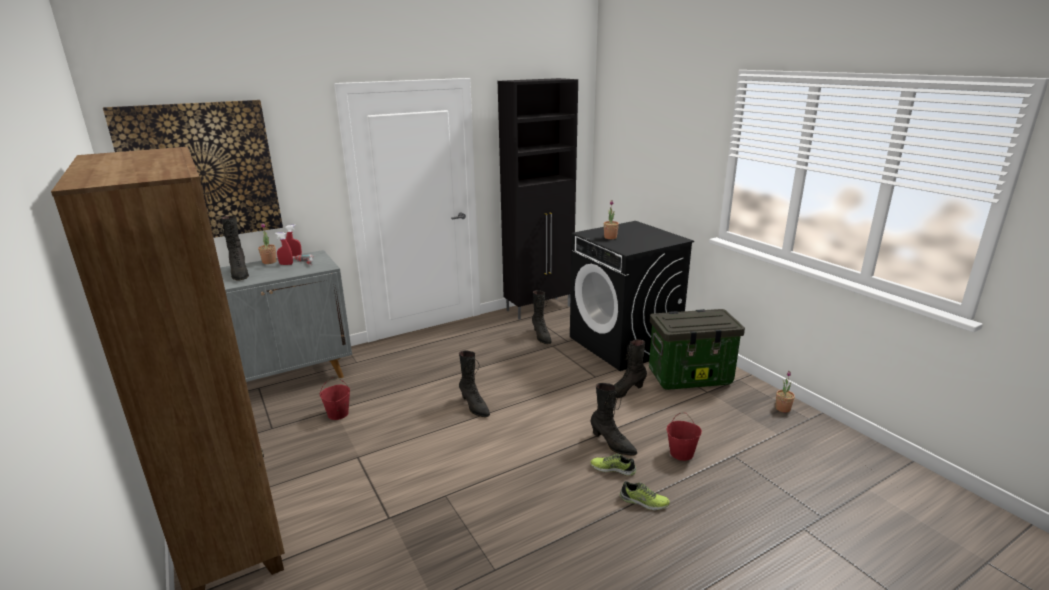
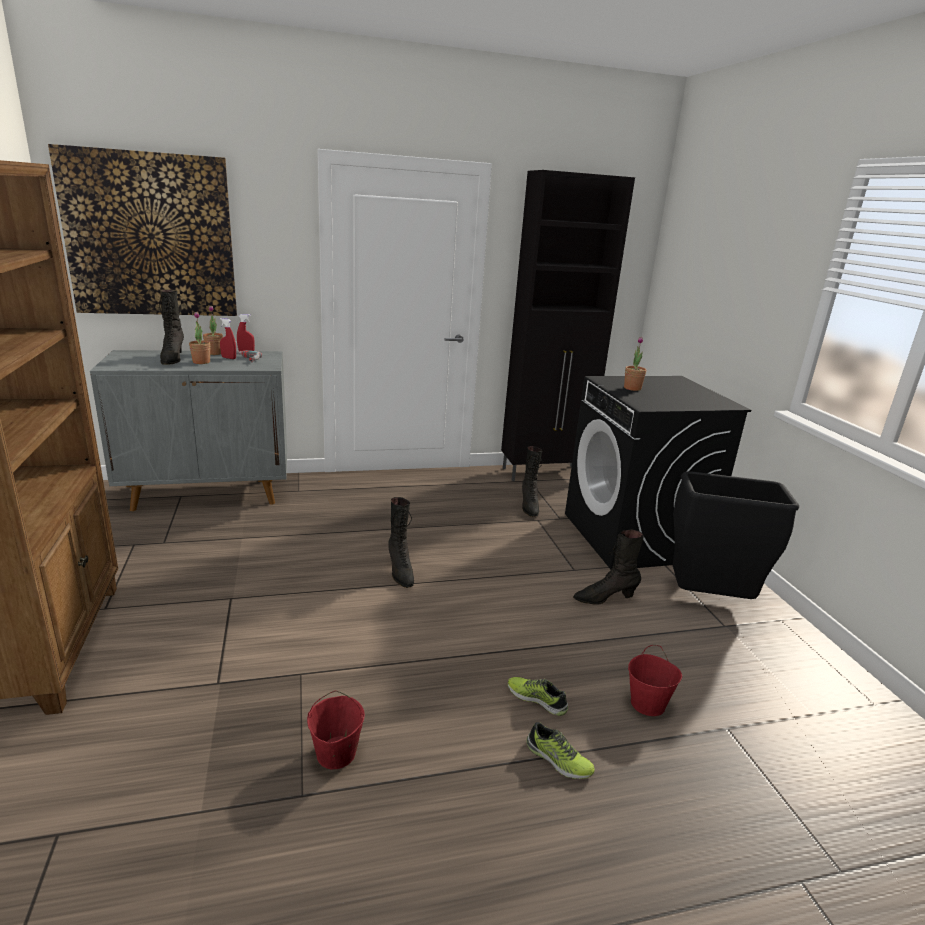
camera: 15 degrees right, 0 degrees up
(338, 414) = (242, 543): red bucket -> red bucket (336, 754)
(612, 444) = (553, 664): black boot -> none
(690, 376) = (709, 599): storage box -> black trash can
(782, 408) = (836, 678): potted plant -> potted plant (201, 362)

